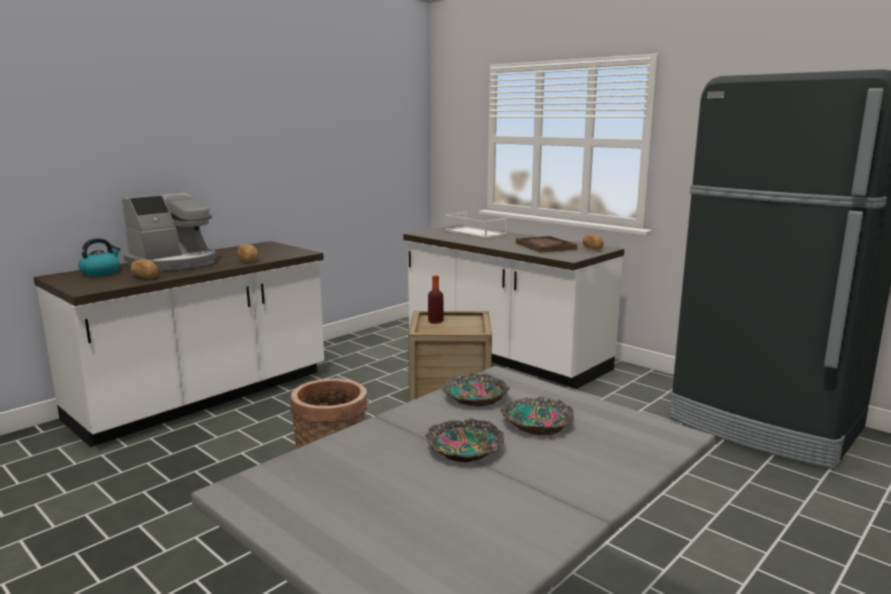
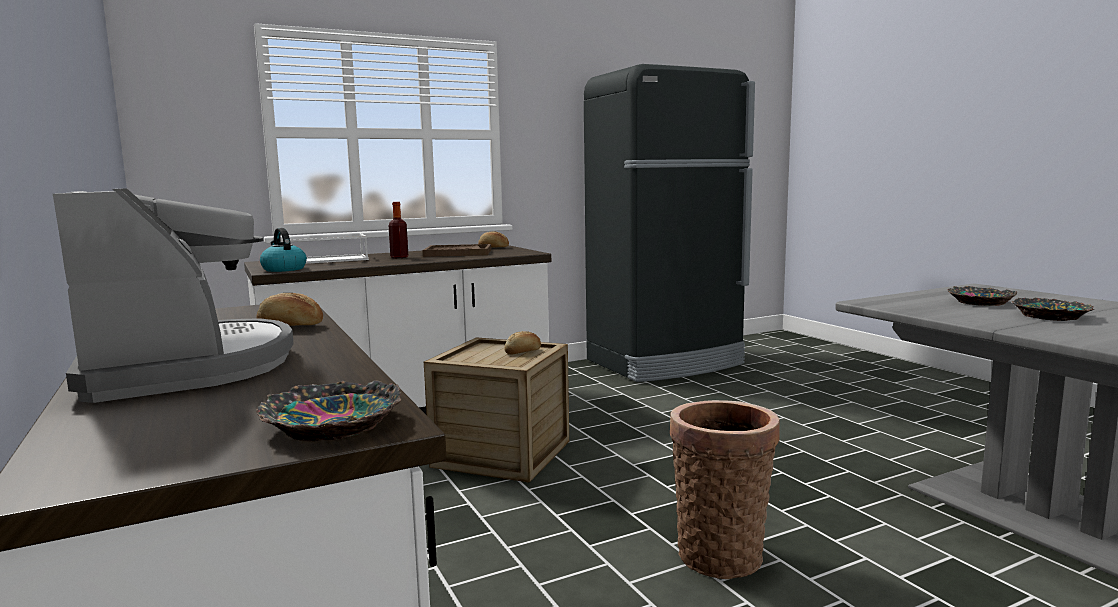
camera: 70 degrees left, 5 degrees down
(101, 272) = (145, 425): kettle -> kettle (283, 269)
(144, 277) = (310, 382): bread -> bread (523, 352)
(435, 321) = (479, 359): bottle -> bottle (399, 257)
(474, 397) = (928, 308): bowl -> bowl (331, 425)

